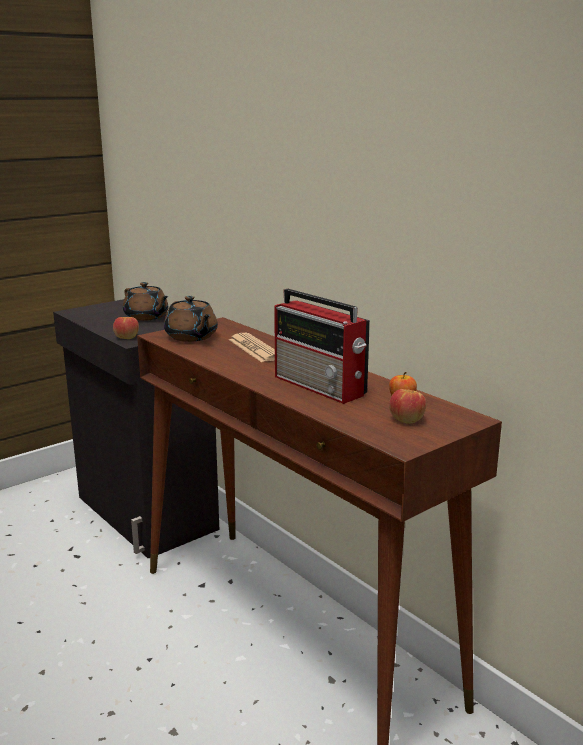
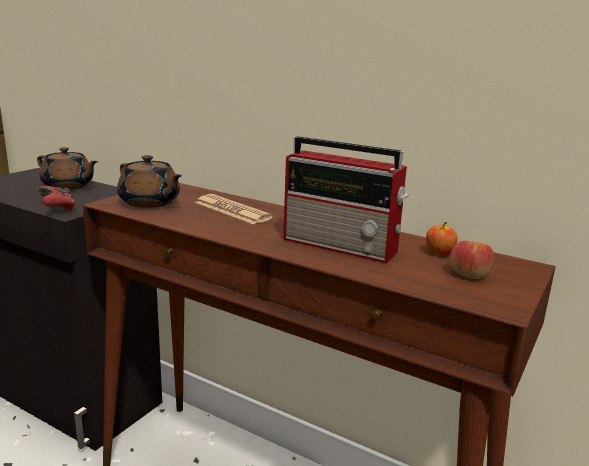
camera: 20 degrees left, 0 degrees up
(126, 337) = (58, 209): apple -> red game controller

